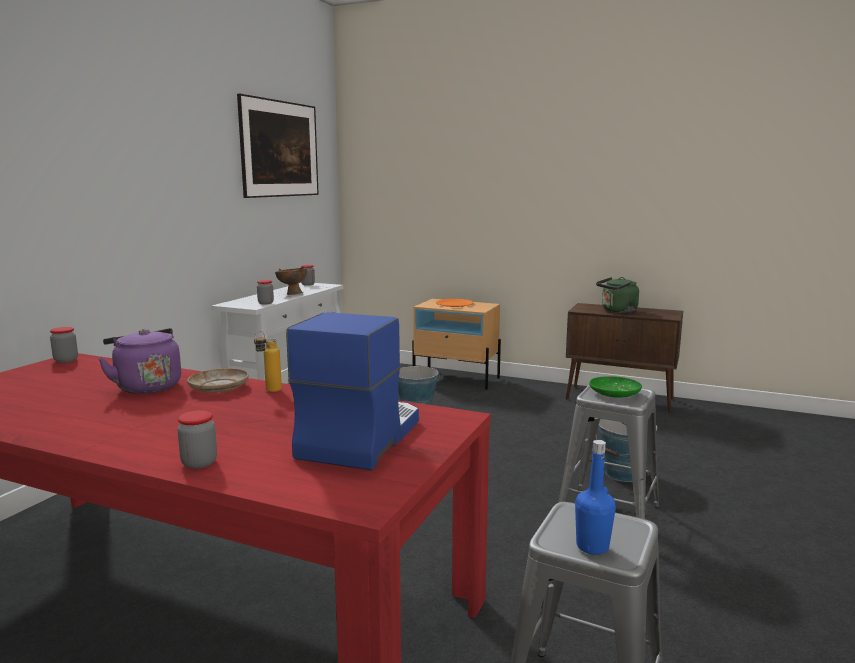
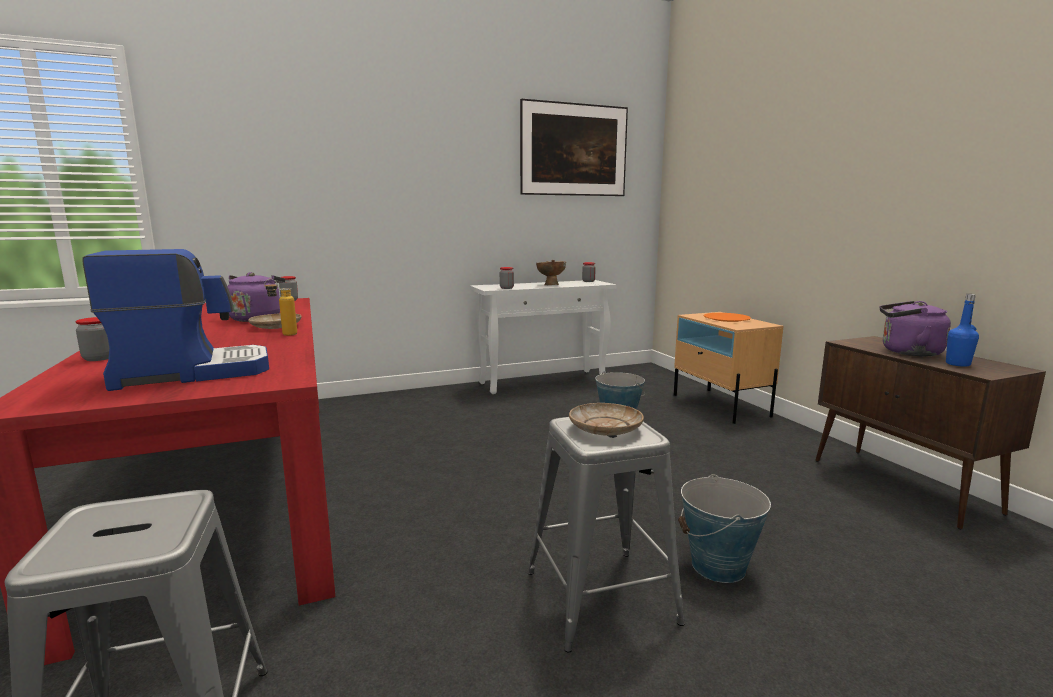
camera: 45 degrees right, 0 degrees up
(592, 546) = (79, 535): blue bottle -> blue bottle (957, 364)
(614, 393) = (605, 428): green plate -> beige plate
(617, 311) = (907, 352): green kettle -> purple kettle

